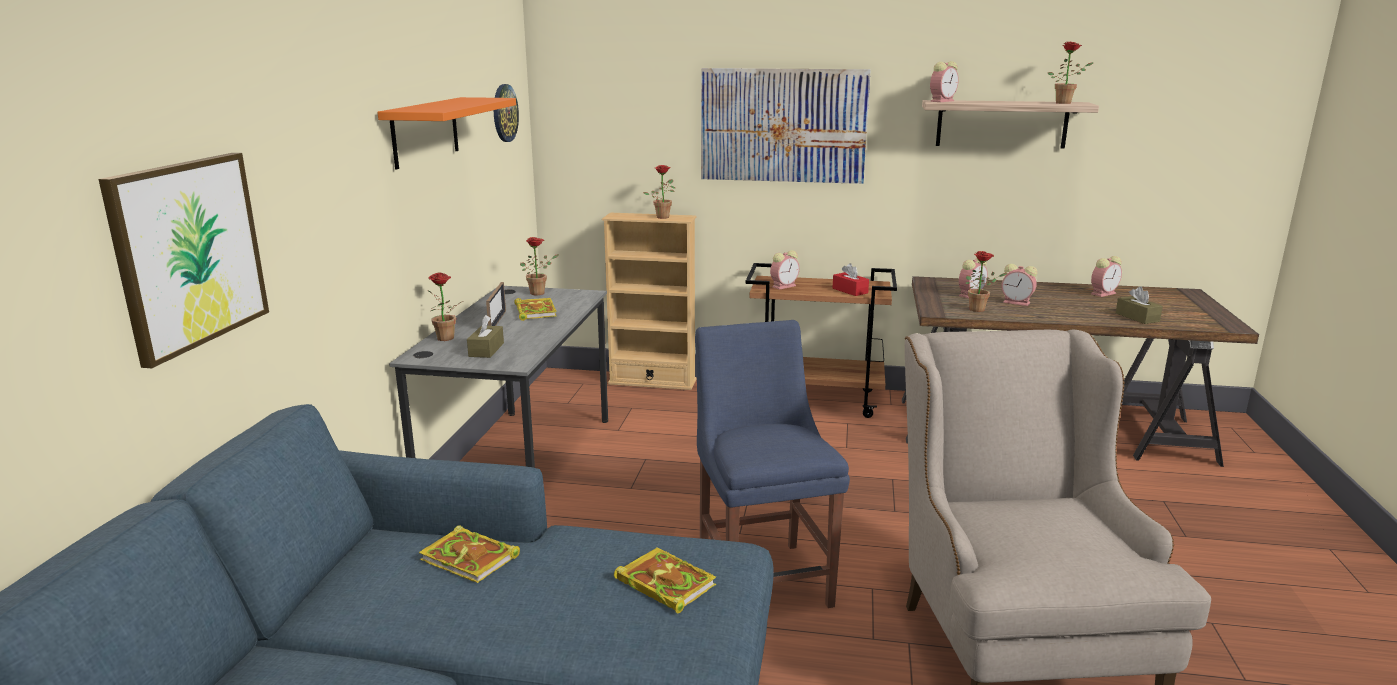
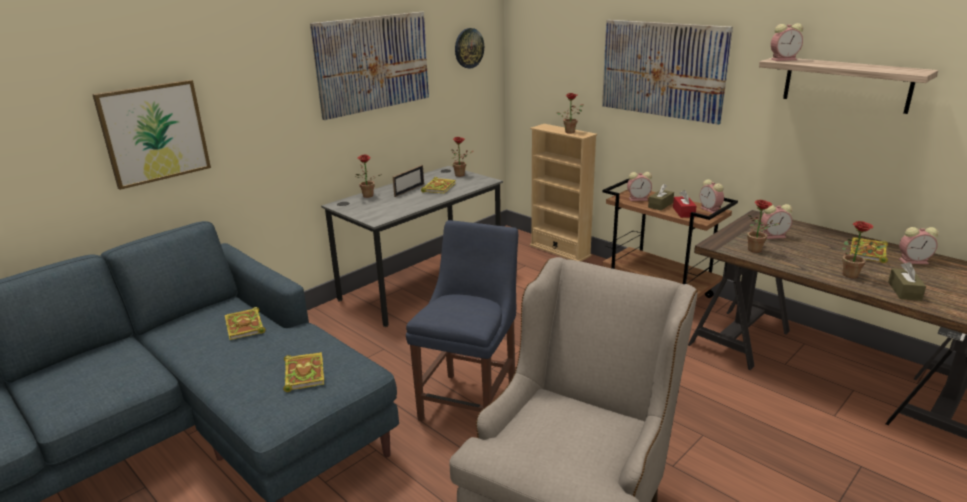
camera: 35 degrees right, 5 degrees up
(425, 131) = (373, 63): orange shelf -> picture
(486, 350) = (376, 208): brown tissue box -> brown tissue box (660, 205)
(1017, 302) = (805, 251): alarm clock -> alarm clock (710, 210)
(1063, 294) = (868, 253): none -> book
(1066, 103) = (902, 70): potted plant -> potted plant (854, 275)

